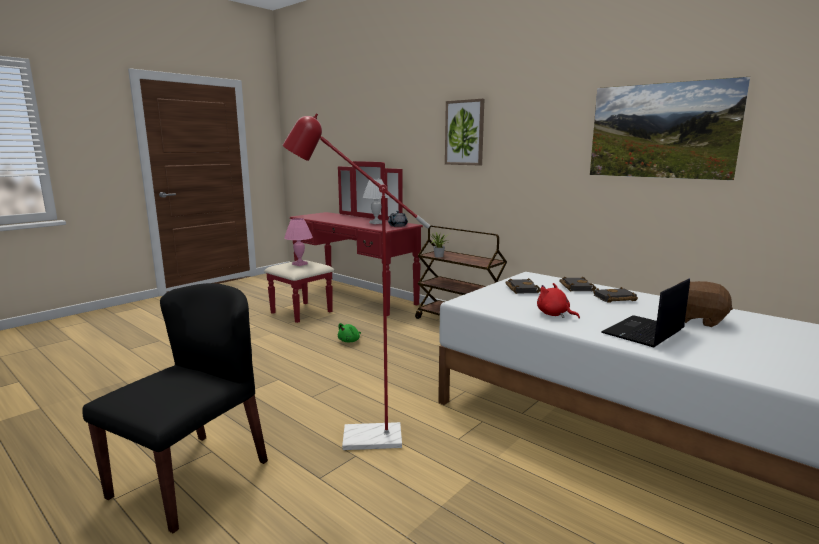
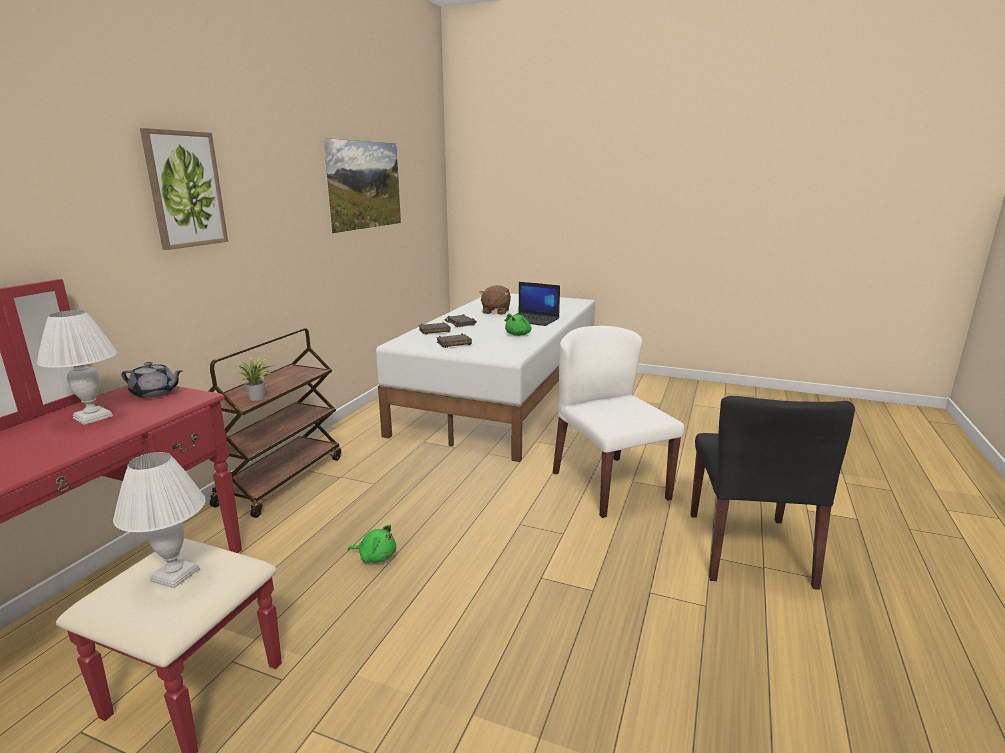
camera: 110 degrees left, 5 degrees up
(191, 477) = (748, 549): black chair -> black chair turned 90 degrees counterclockwise
(300, 264) = (174, 575): pink table lamp -> white table lamp
(360, 438) = (609, 485): red floor lamp -> white chair
(554, 314) = (519, 334): red plush toy -> green plush toy

